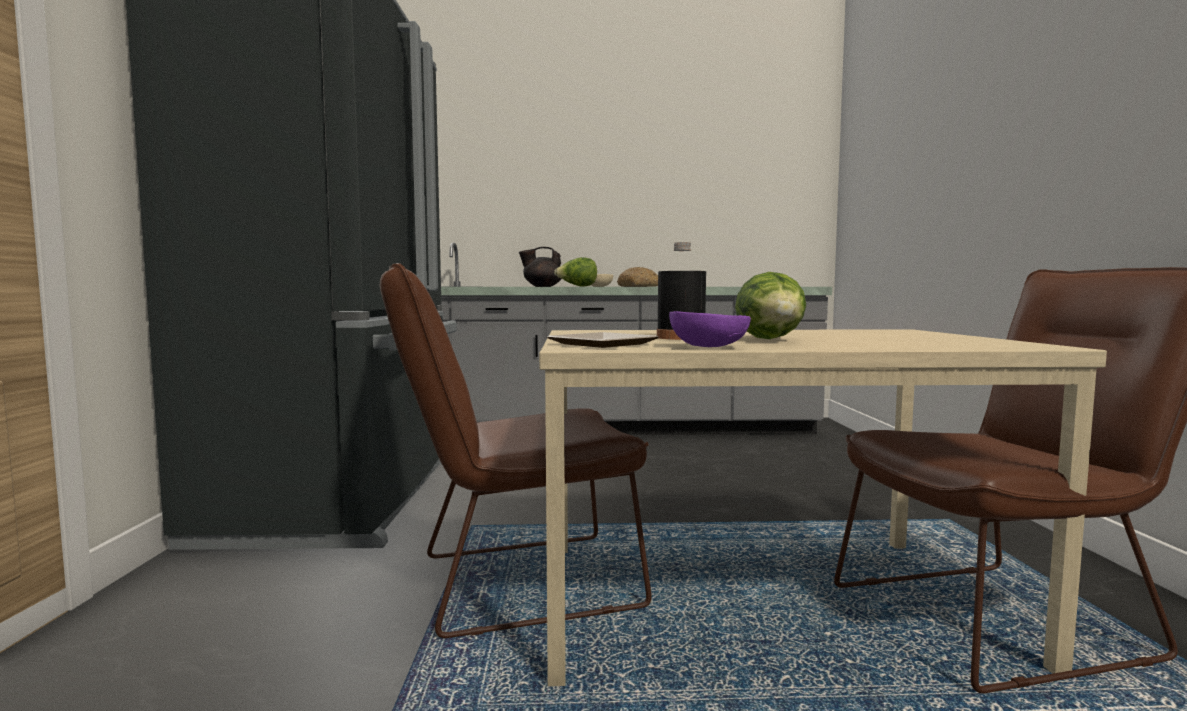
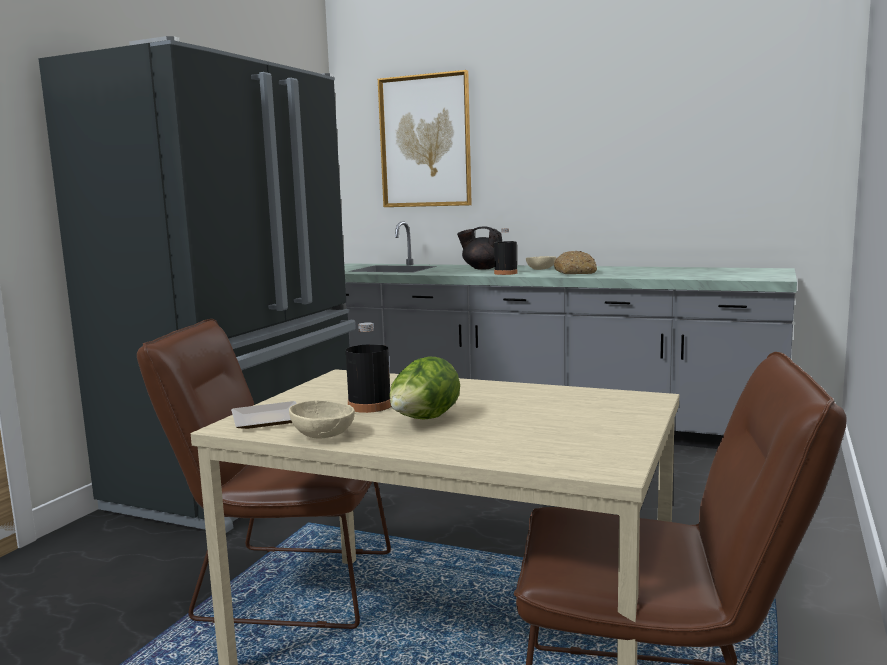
camera: 25 degrees right, 5 degrees up
(472, 169) = (425, 141): none -> picture
(577, 286) = (505, 273): lettuce -> black bottle
(708, 346) = (324, 435): purple bowl -> beige bowl

